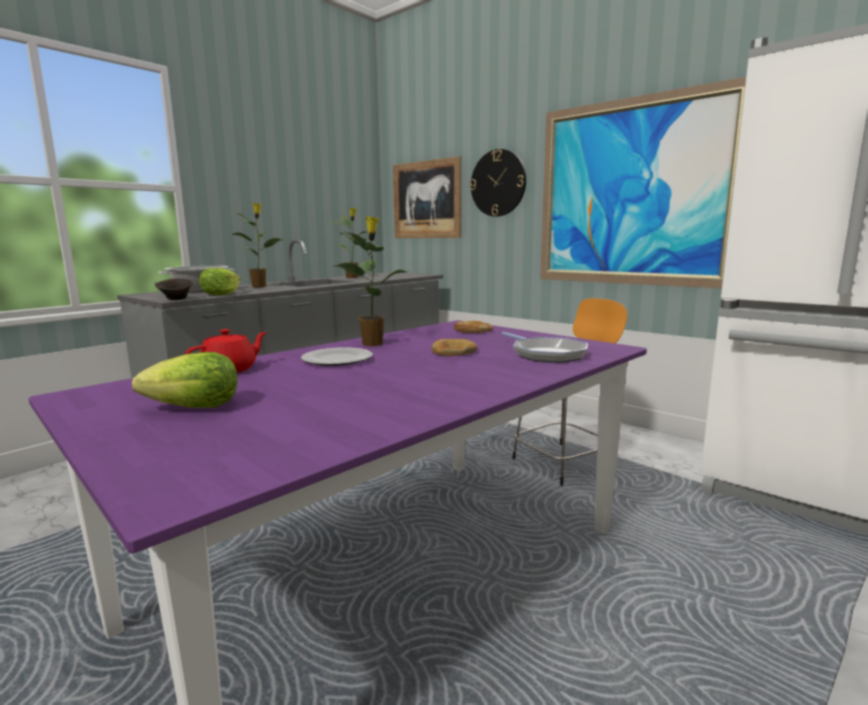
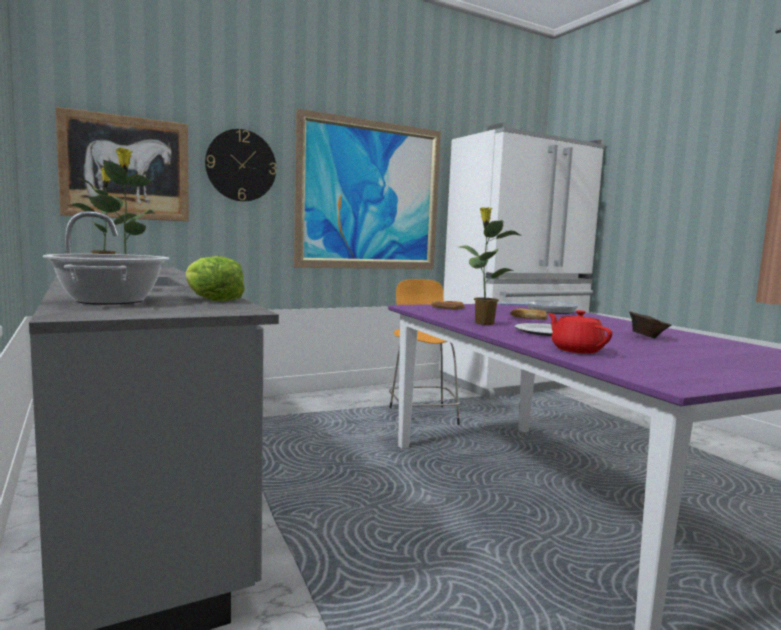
camera: 70 degrees left, 5 degrees down
(176, 299) = (244, 309): brown bowl -> brown bowl (647, 337)
(195, 407) = (698, 359): lettuce -> none

